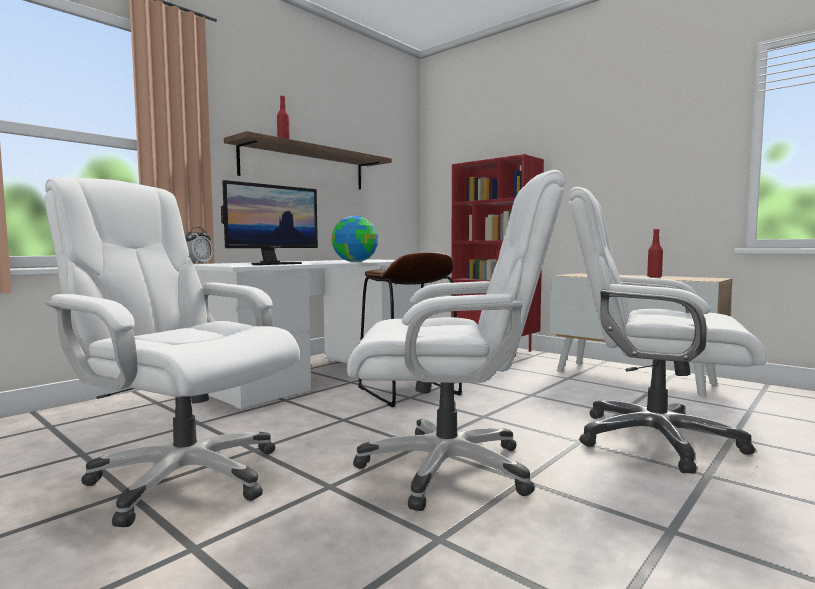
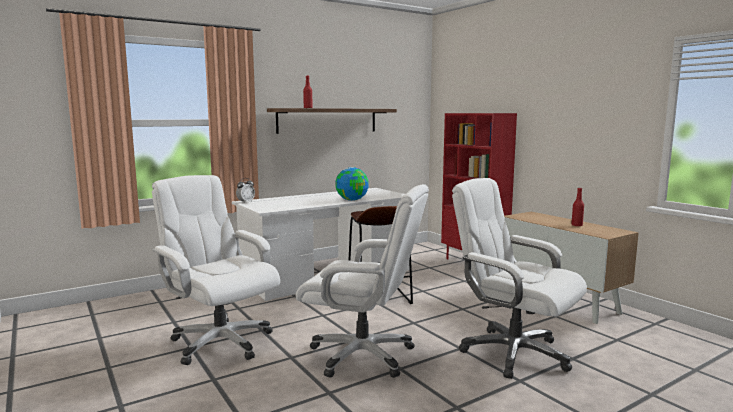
camera: 15 degrees right, 5 degrees up
(272, 264) = (290, 205): monitor -> none

